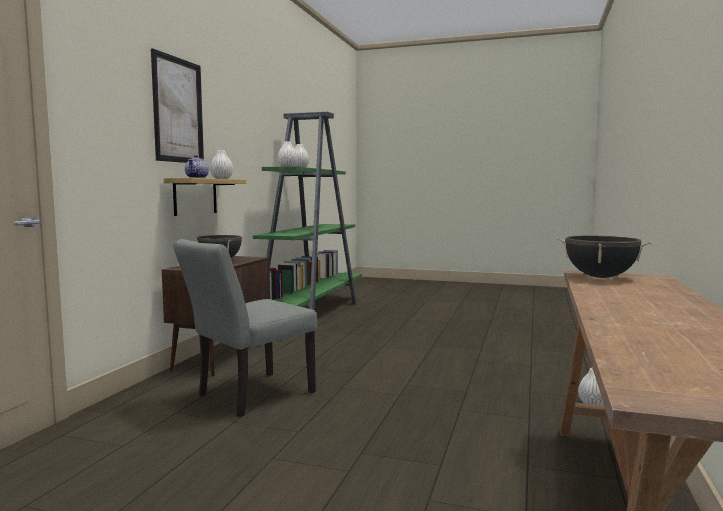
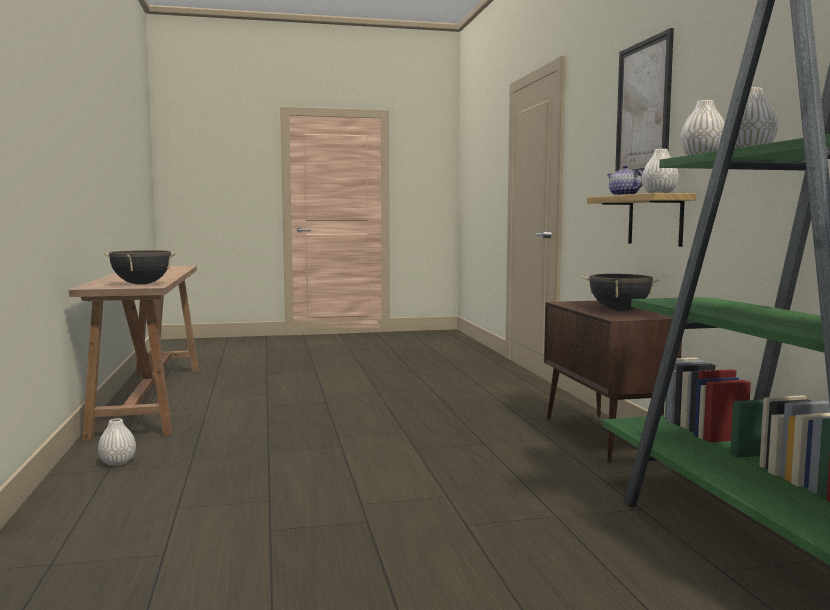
camera: 150 degrees right, 0 degrees up
(248, 396) = (472, 412): grey chair -> none

